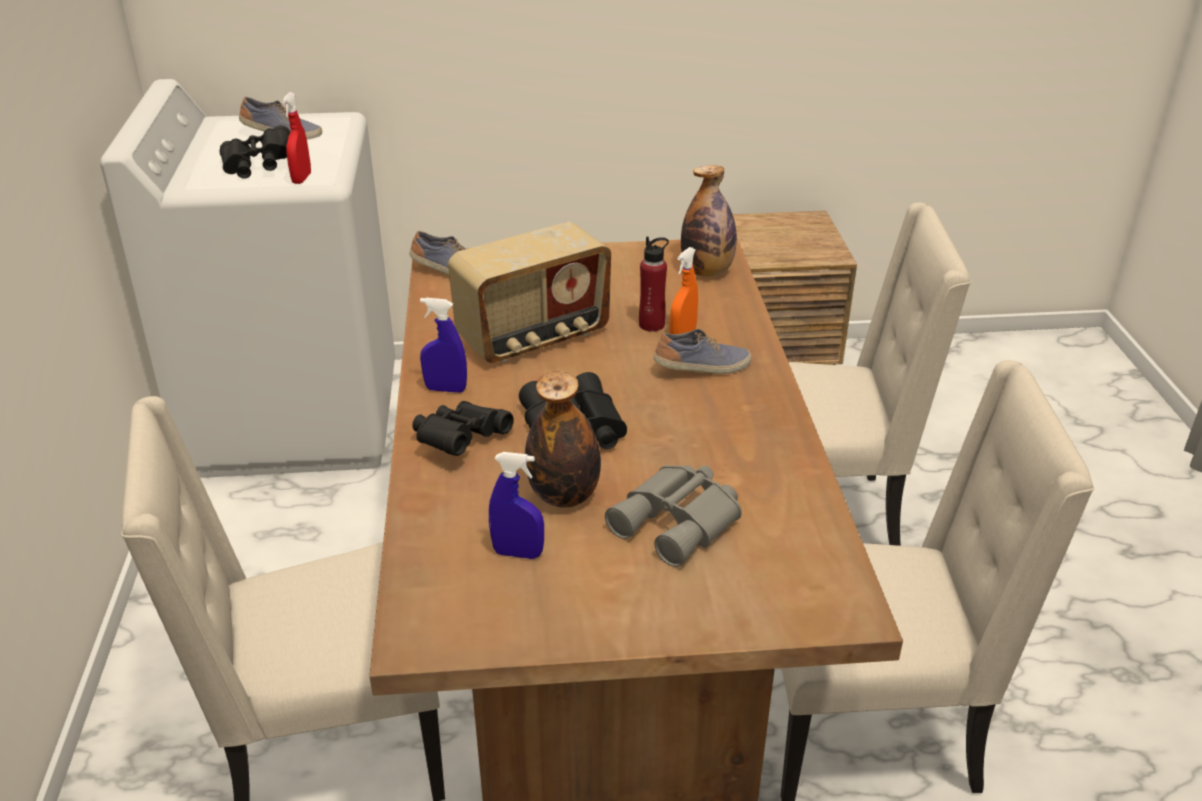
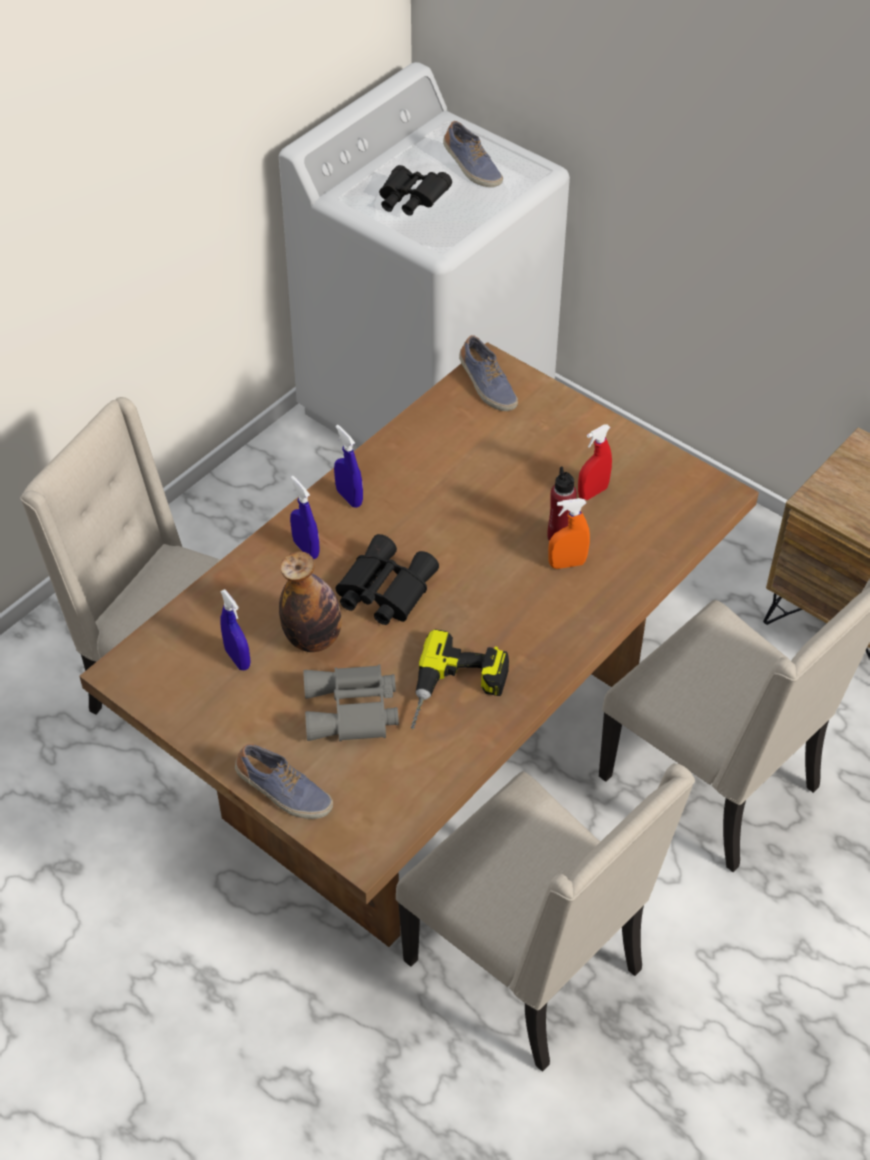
camera: 45 degrees right, 15 degrees up
(301, 179) = (426, 235): red spray bottle -> red spray bottle (592, 492)
(460, 441) = (306, 549): black binoculars -> blue spray bottle
(534, 338) = (461, 491): radio -> none
(703, 368) = (539, 604): shoe -> shoe (283, 793)
(707, 271) = (677, 512): bottle -> none
(737, 456) = (457, 693): none -> power drill

